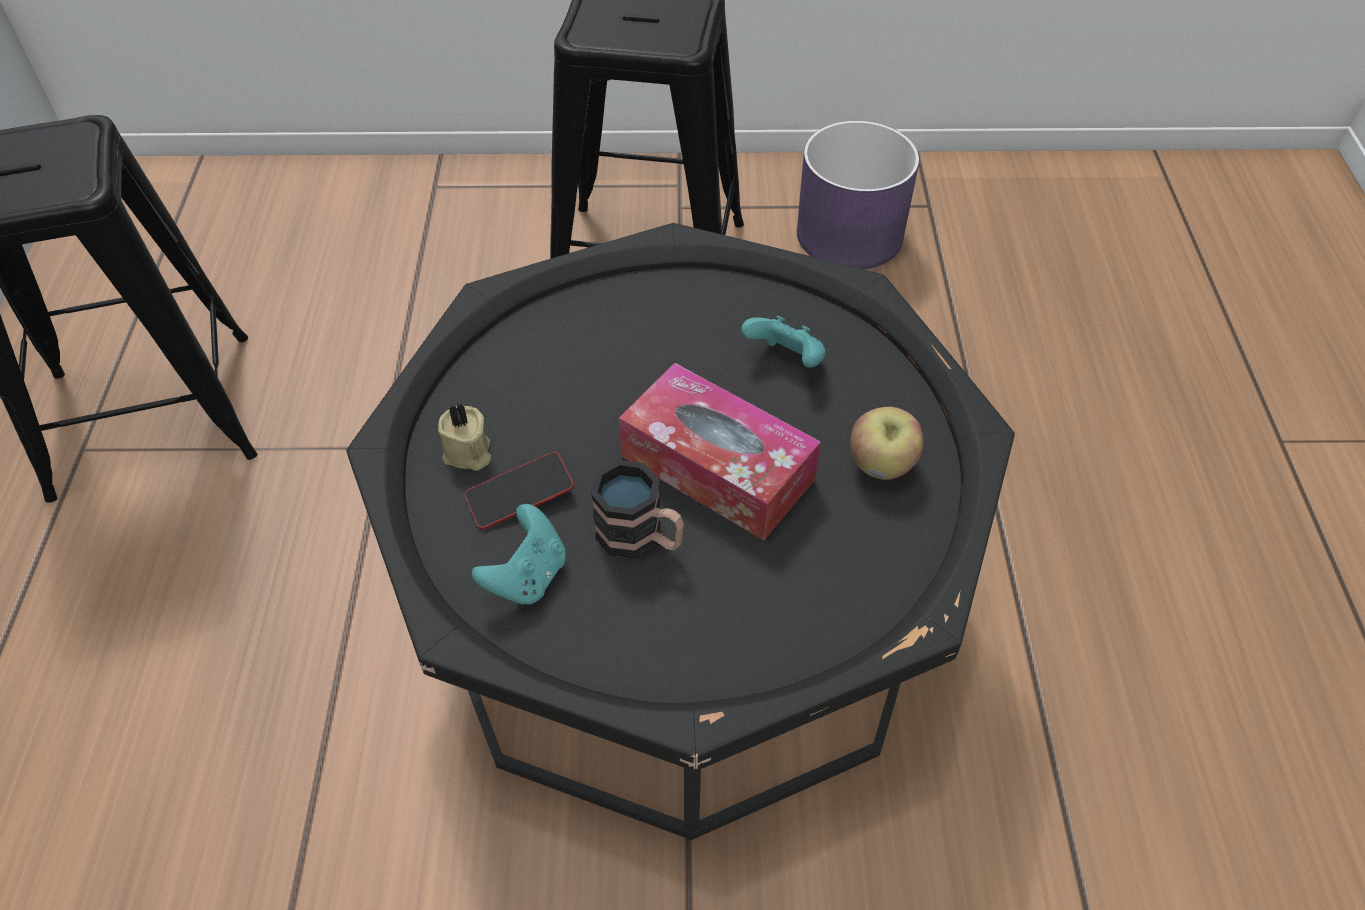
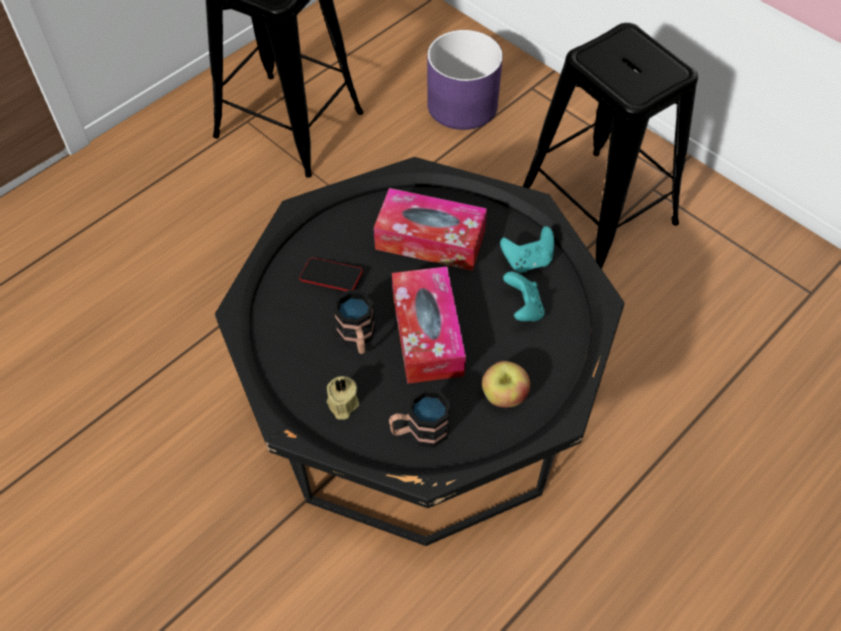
camera: 45 degrees right, 5 degrees up
(468, 453) = (331, 241): beige candle -> beige candle (342, 404)
(527, 576) = (295, 315): turquoise game controller -> turquoise game controller (527, 261)
(591, 364) = (430, 240): none -> tissue box
(844, 580) = (419, 431): none -> mug
(851, 235) = (736, 276): purple planter -> purple planter (463, 105)

